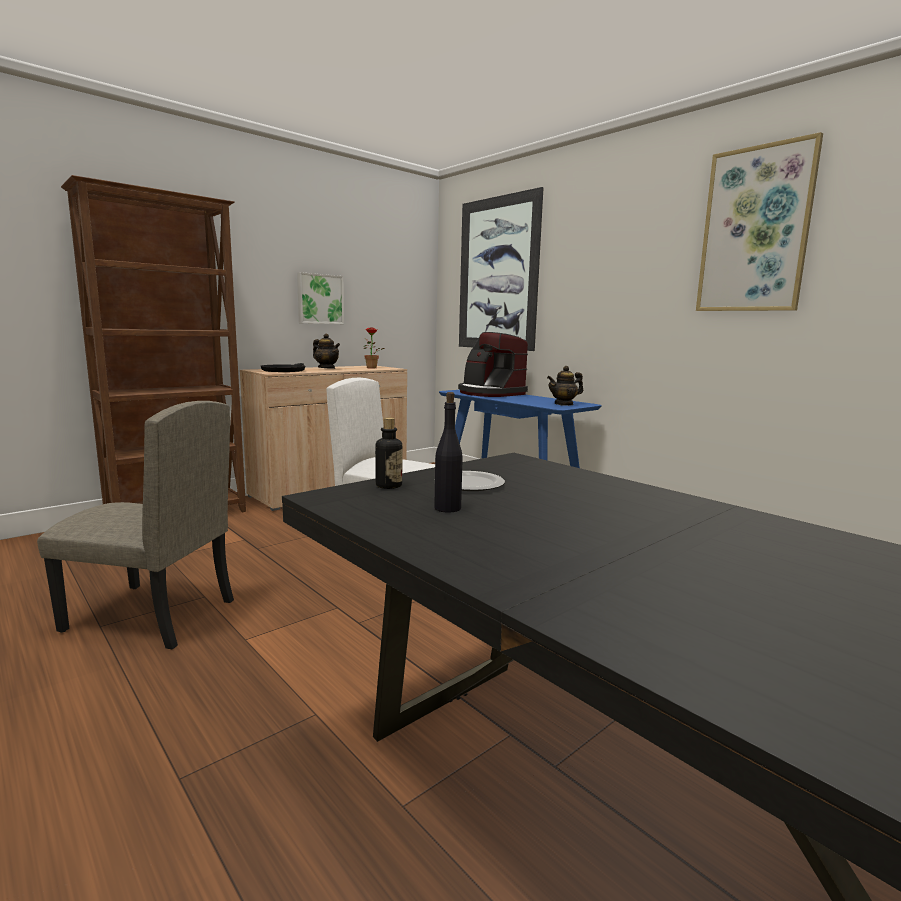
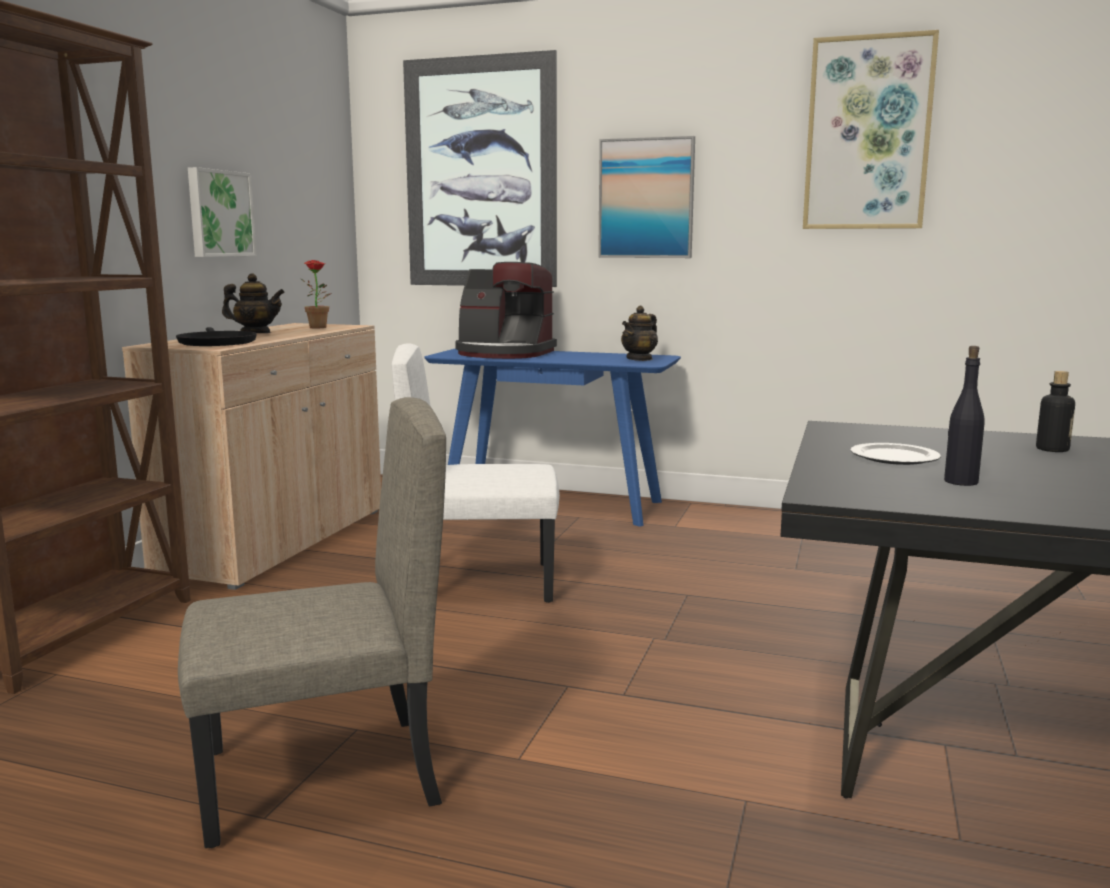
camera: 30 degrees left, 0 degrees up
(388, 486) = (836, 472): bottle -> bottle (1052, 449)
(591, 289) = (646, 198): none -> picture

